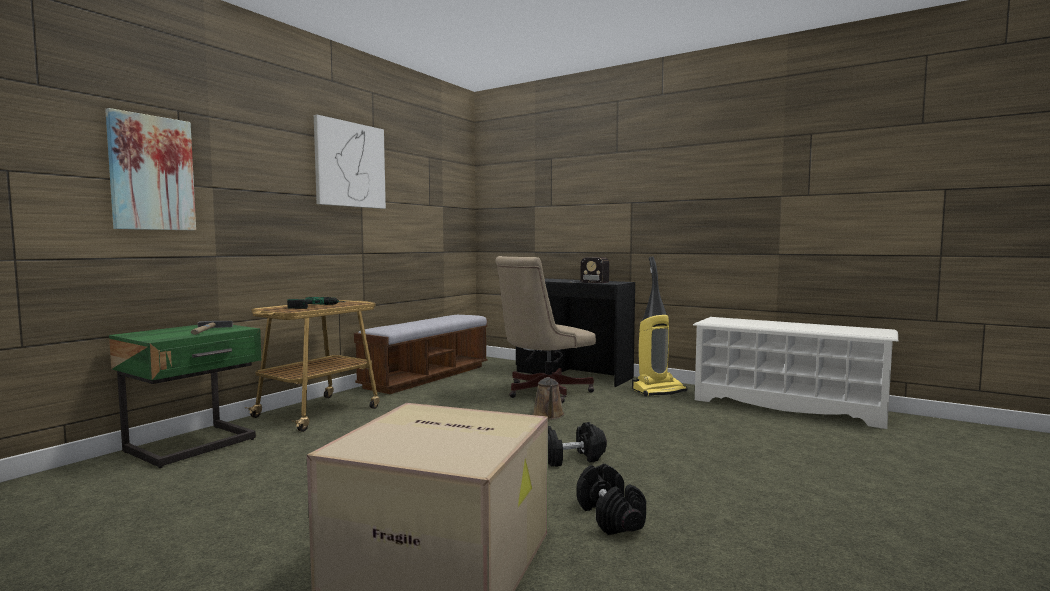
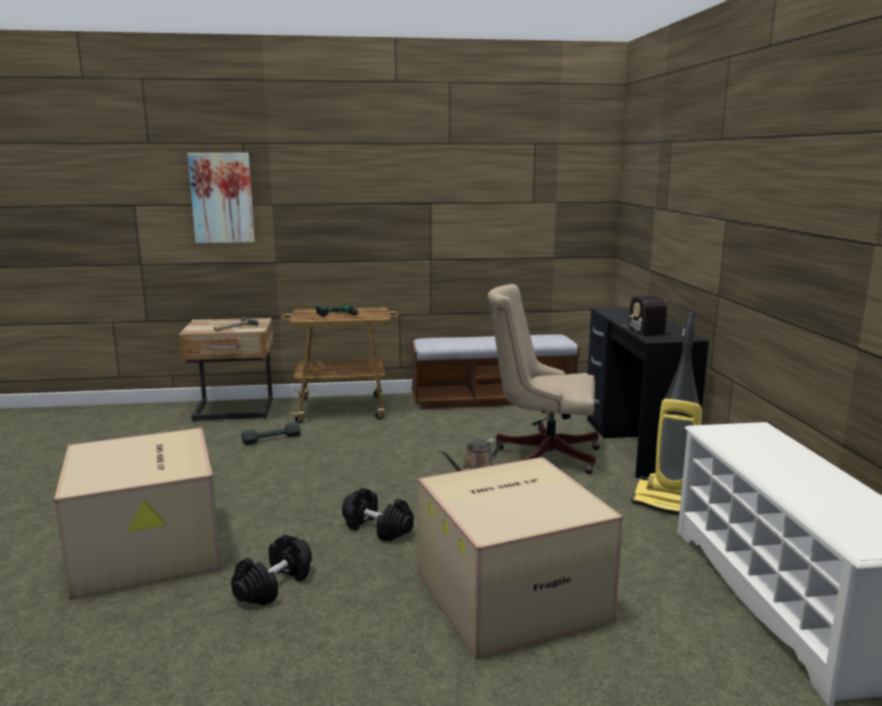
camera: 50 degrees right, 10 degrees up
(194, 446) = (234, 411): green nightstand -> beige nightstand
(309, 448) = (271, 439): none -> grey dumbbell
(350, 165) = (415, 168): picture -> none
(720, 450) = (512, 594): none -> cardboard box

